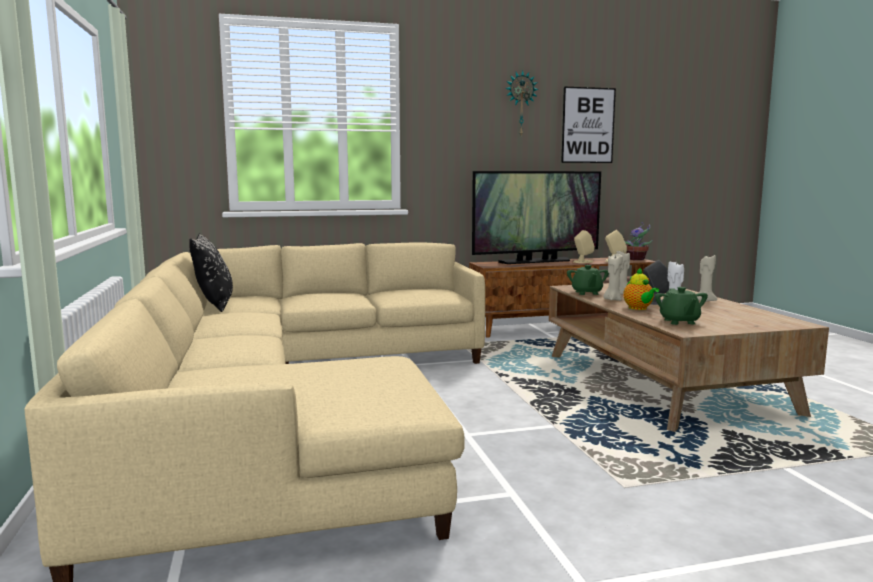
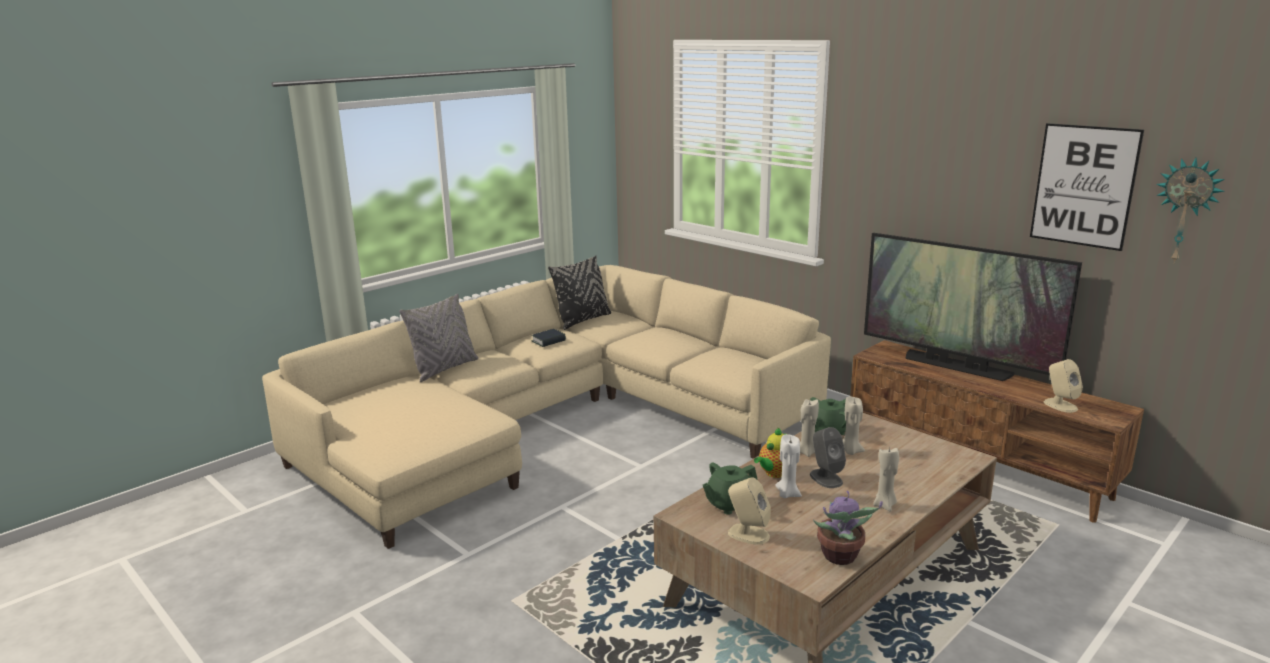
camera: 60 degrees right, 10 degrees up
(202, 357) = (444, 369): none -> grey pillow
(240, 317) = (548, 341): none -> book
(520, 104) = (974, 145): wall clock -> wall clock (1186, 210)
(582, 262) = (1008, 389): beige speaker -> beige speaker (748, 534)
(637, 259) = (1112, 415): potted plant -> potted plant (840, 557)

